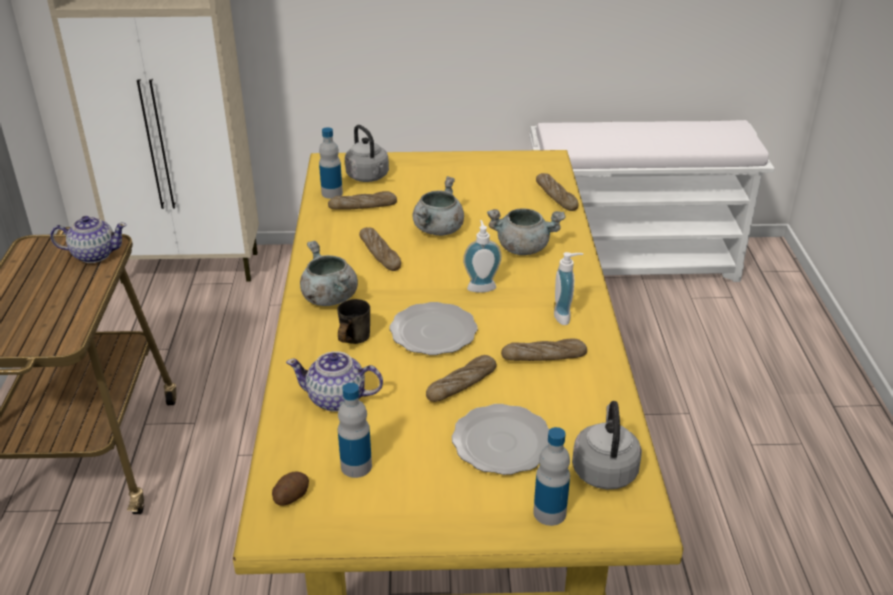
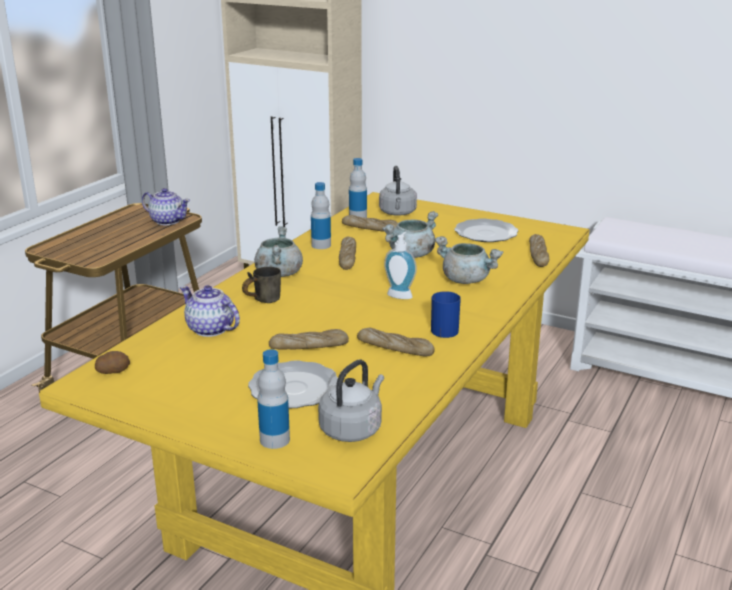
camera: 30 degrees right, 10 degrees down
(356, 466) = (175, 369): bottle -> bottle (321, 245)
(432, 332) = (327, 311): plate -> plate (485, 233)
(565, 316) = (446, 329): soap dispenser -> blue mug

